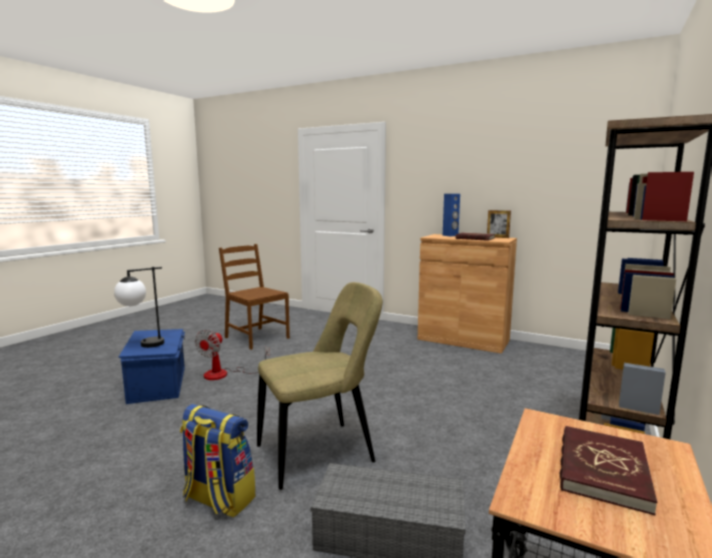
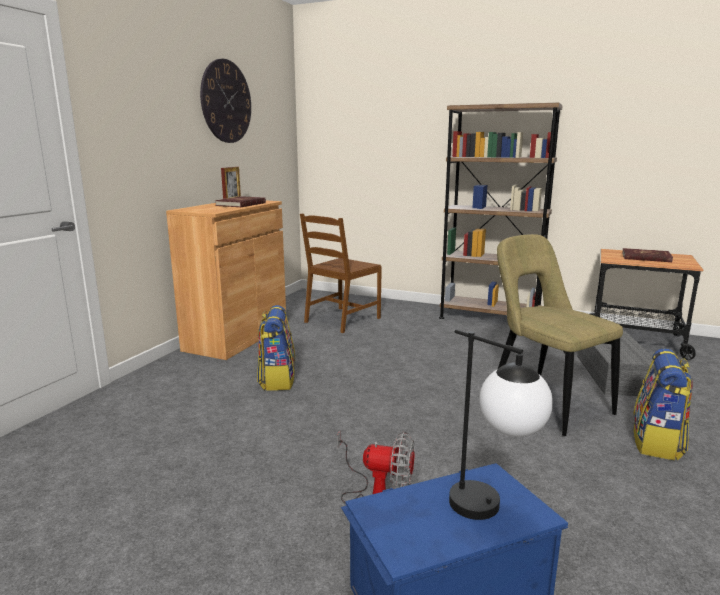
camera: 95 degrees left, 5 degrees up
(255, 338) = (155, 516): brown chair -> brown chair (342, 320)
(384, 353) = (277, 380): none -> backpack
(450, 235) = (199, 207): blue speaker -> none
(521, 157) = (226, 101): none -> wall clock

